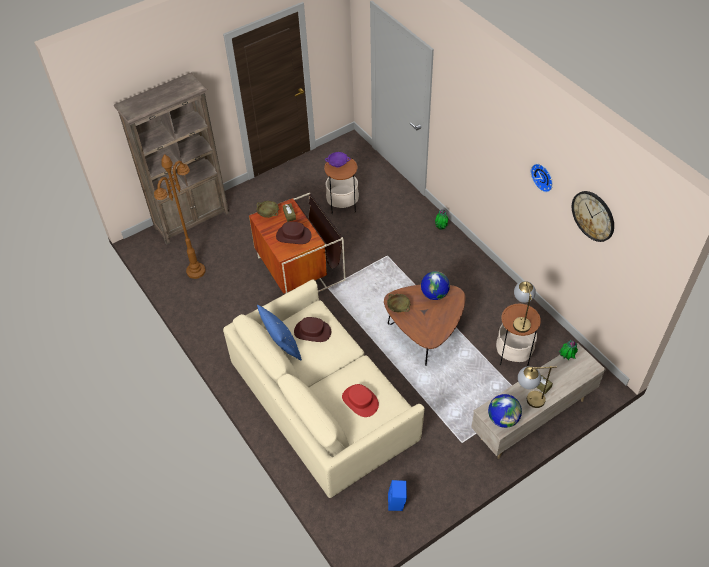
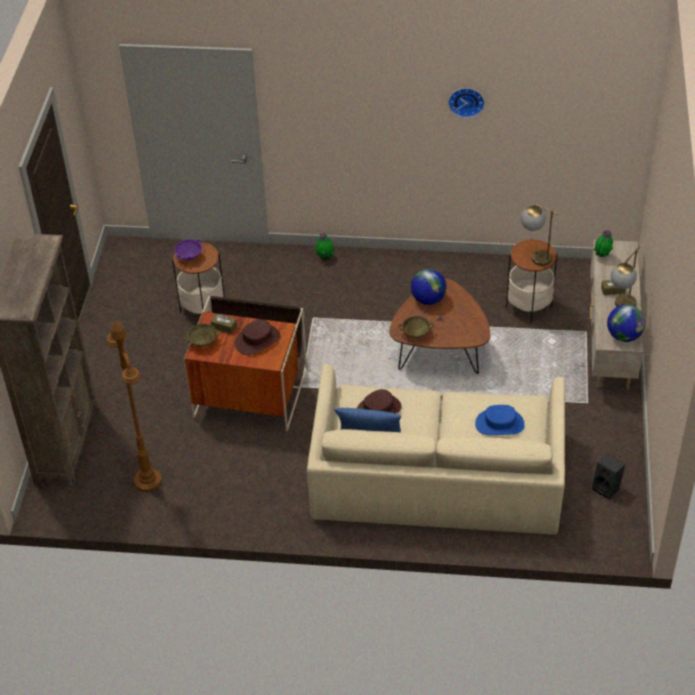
camera: 50 degrees left, 5 degrees down
(360, 401) = (499, 424): red hat -> blue hat
(397, 503) = (607, 488): blue speaker -> black speaker
(593, 215) = (547, 101): wall clock -> none

